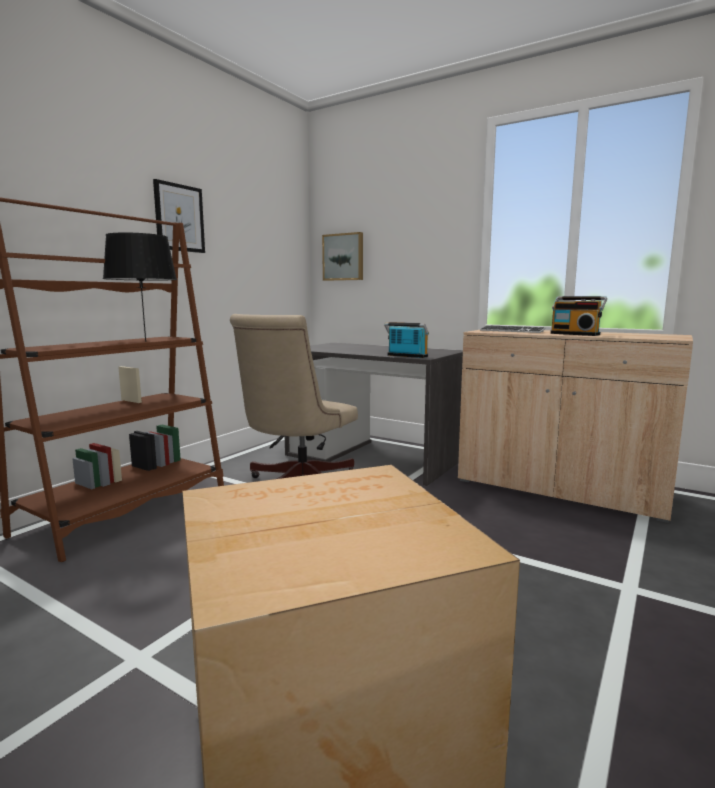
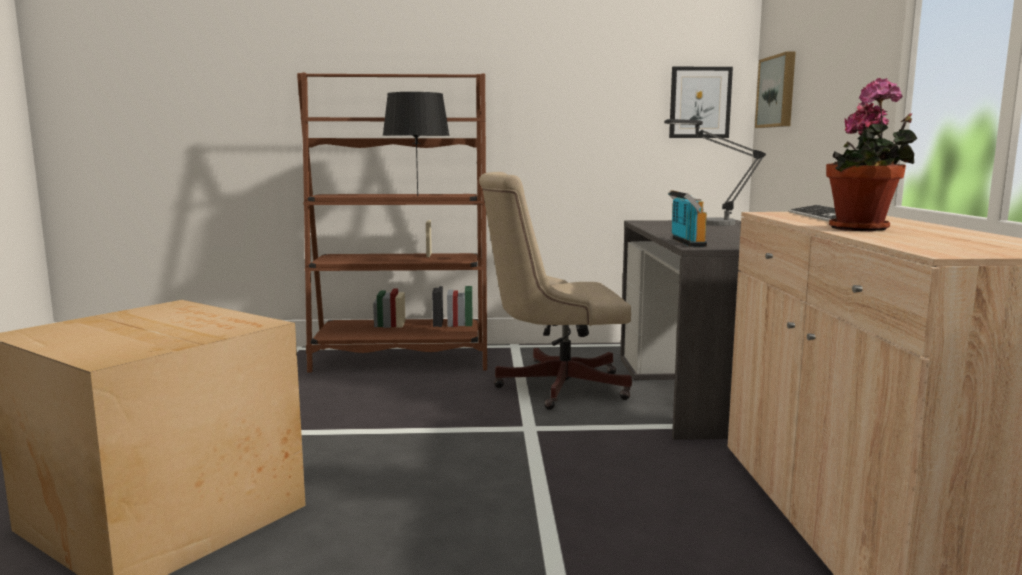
camera: 55 degrees right, 0 degrees up
(179, 218) = (524, 64): picture -> picture (700, 102)
(340, 346) = (707, 224): none -> table lamp
(575, 334) = (863, 229): radio -> potted plant

